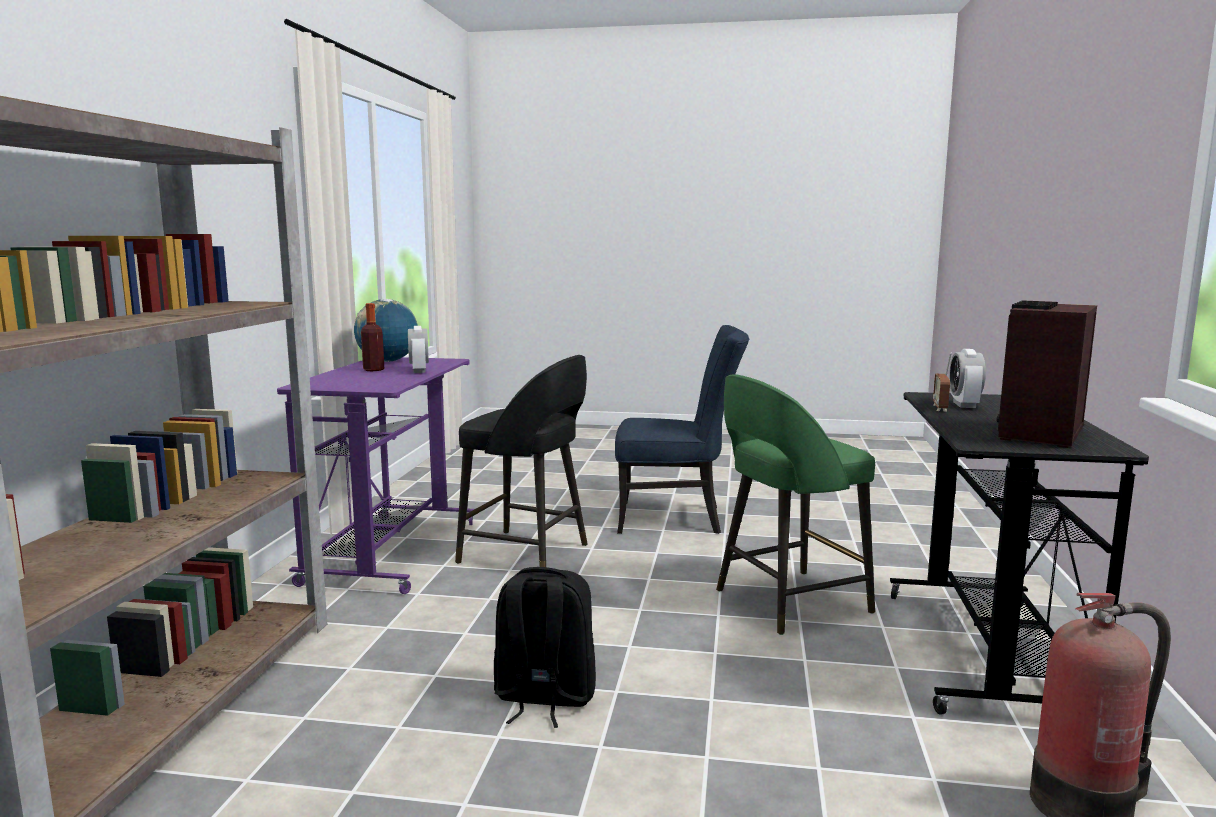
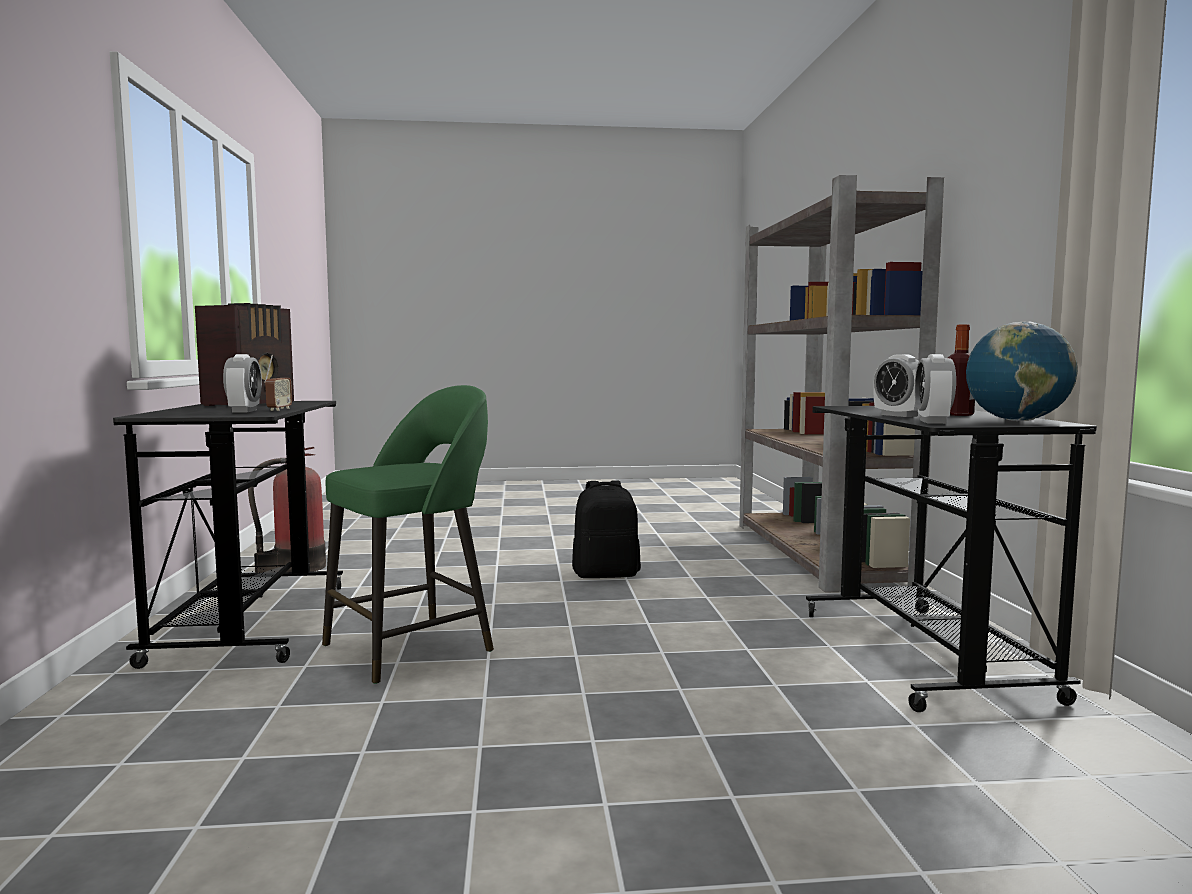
camera: 165 degrees right, 5 degrees down
(392, 552) = (922, 654): purple desk -> black desk
(442, 362) = (933, 422): none -> alarm clock
(527, 554) = (755, 670): black stool -> none
(677, 518) = (578, 777): blue chair -> none

